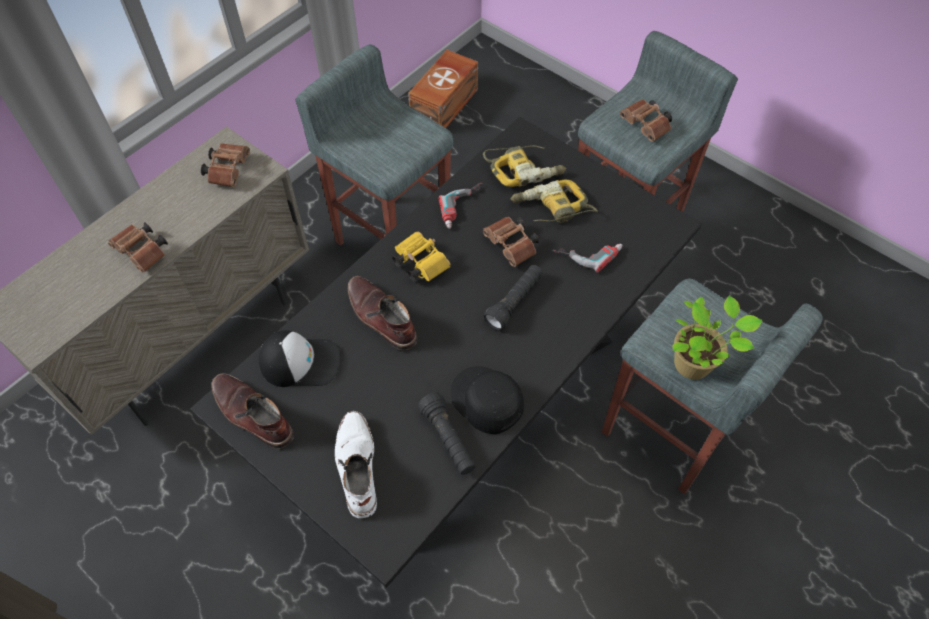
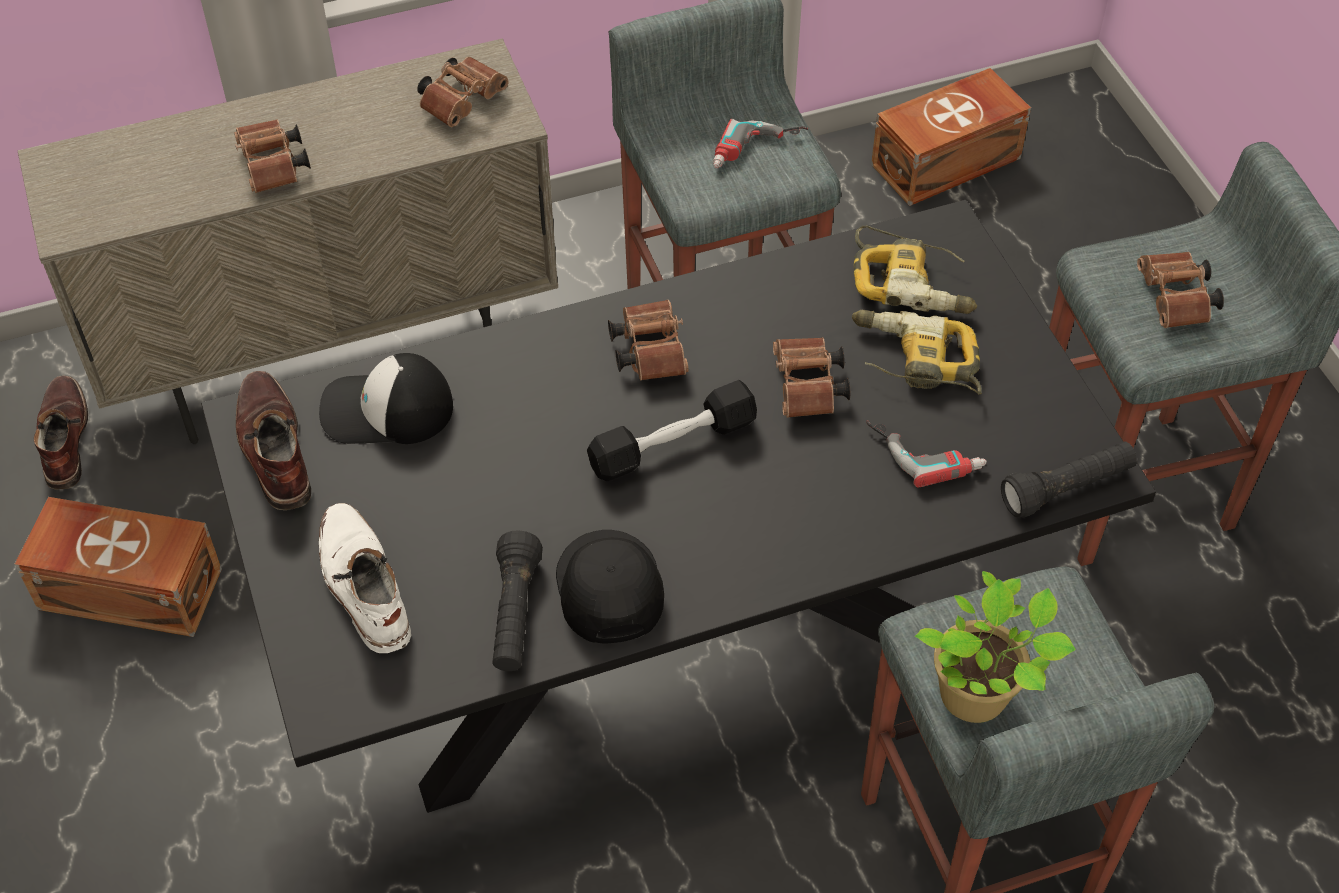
camera: 30 degrees right, 5 degrees down
(160, 523) = (129, 586): none -> brown storage box
(301, 361) = (386, 410): cap -> cap turned 150 degrees clockwise
(356, 466) = (363, 586): white boot -> white boot turned 45 degrees counterclockwise
(380, 317) = (538, 401): brown boot -> brown boot (63, 439)
(419, 263) = (648, 350): yellow binoculars -> brown binoculars
(464, 208) = (774, 301): power drill -> power drill (758, 152)
(466, 307) = (673, 444): none -> black dumbbell
(514, 302) = (752, 471): black flashlight -> black flashlight (1066, 489)

